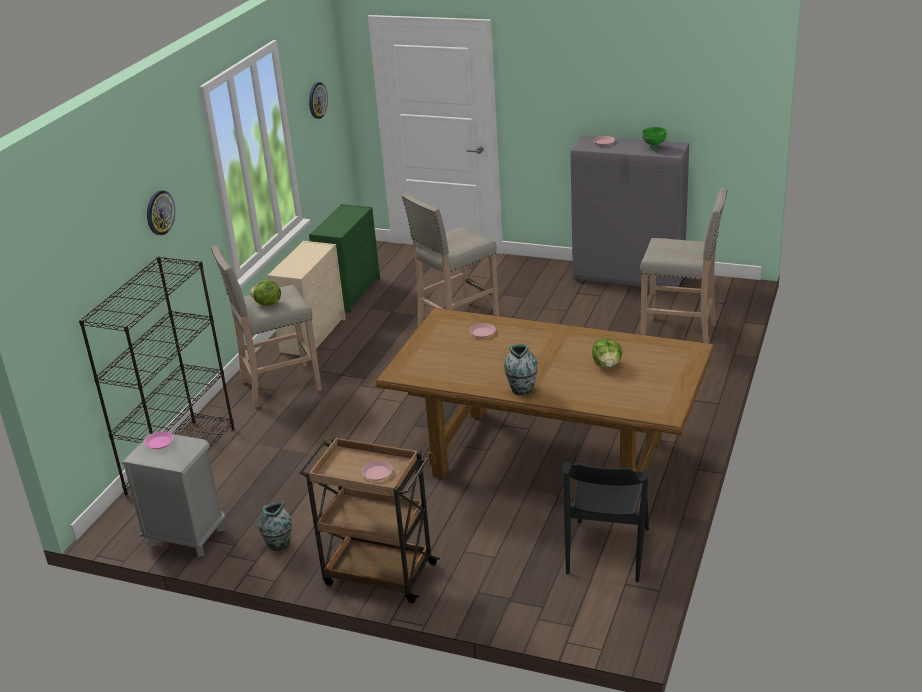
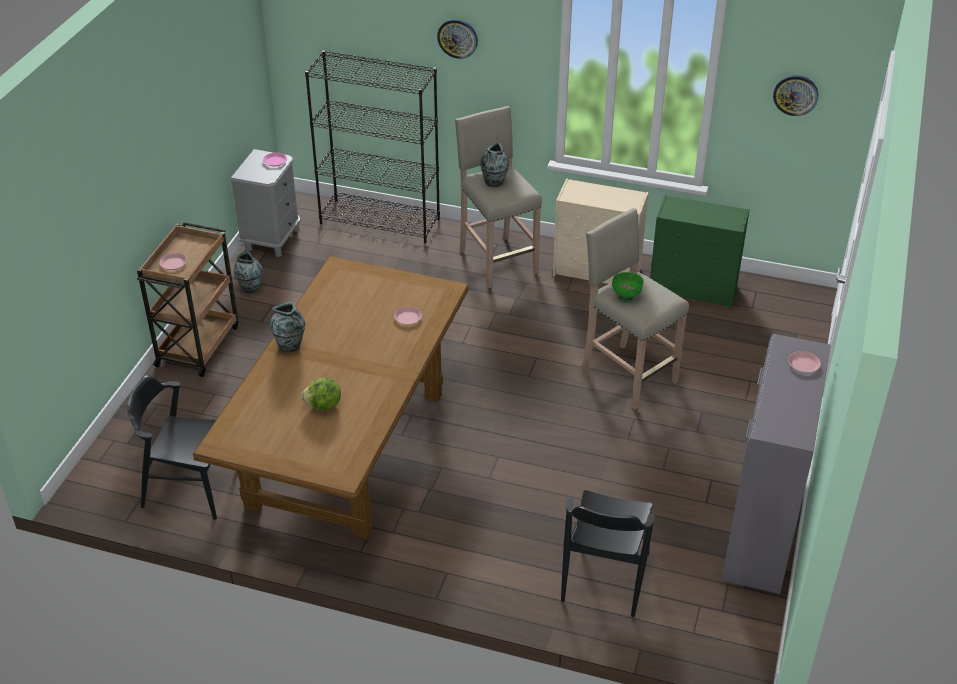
camera: 85 degrees right, 10 degrees up
(267, 304) = (494, 182): lettuce -> vase
(653, 148) = (786, 412): green bowl -> green bowl (626, 298)
(680, 334) = (605, 577): beige stool -> black chair

